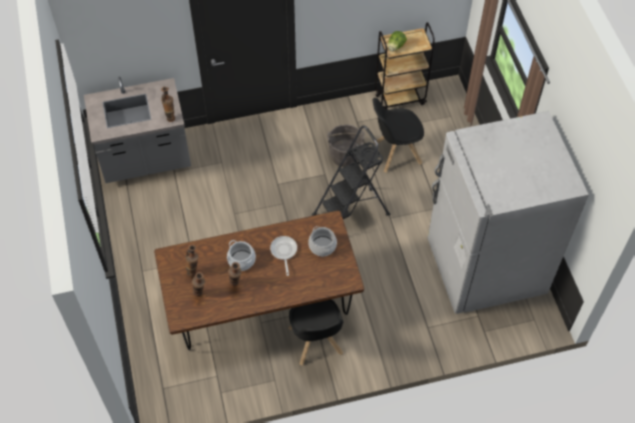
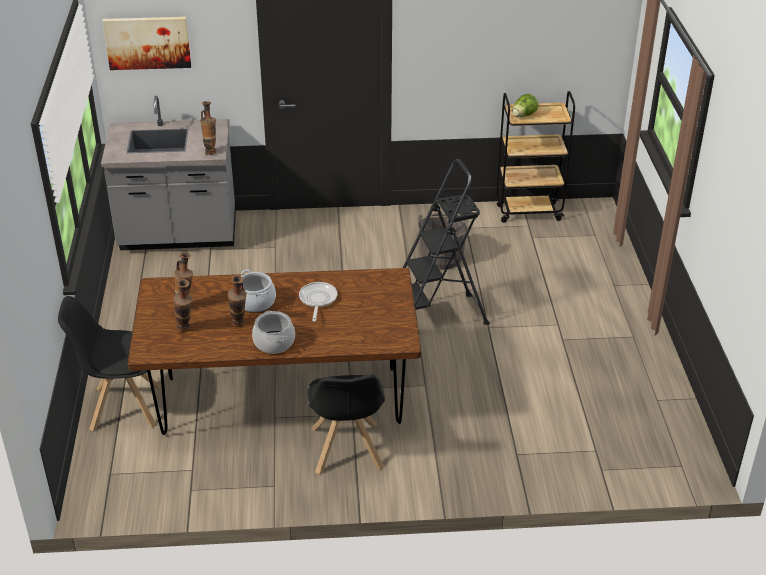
camera: 10 degrees right, 20 degrees down
(107, 42) = (147, 42): none -> picture
(322, 246) = (373, 300): cooking pot -> cooking pot (273, 342)
(395, 153) = (510, 263): black chair -> black chair (121, 407)
(486, 266) = (617, 396): white fridge -> none

